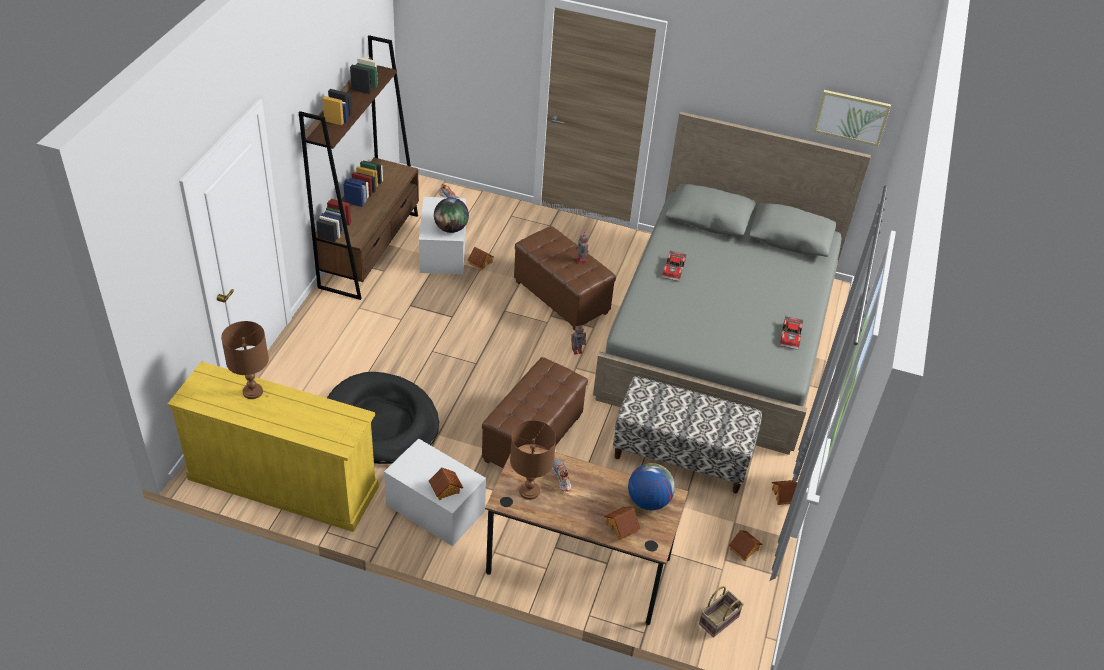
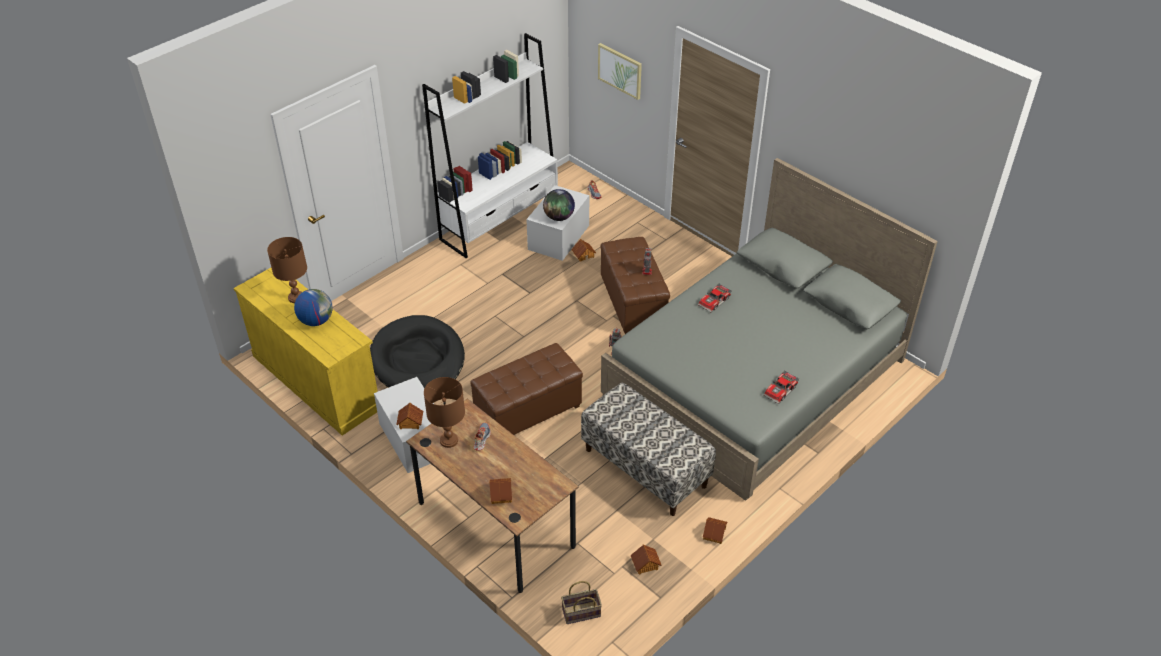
camera: 30 degrees right, 0 degrees up
(370, 250) = (500, 220): brown bookcase -> white bookcase
(648, 500) = (538, 481): globe -> globe (316, 320)
(851, 117) = (922, 198): picture -> picture (620, 70)

